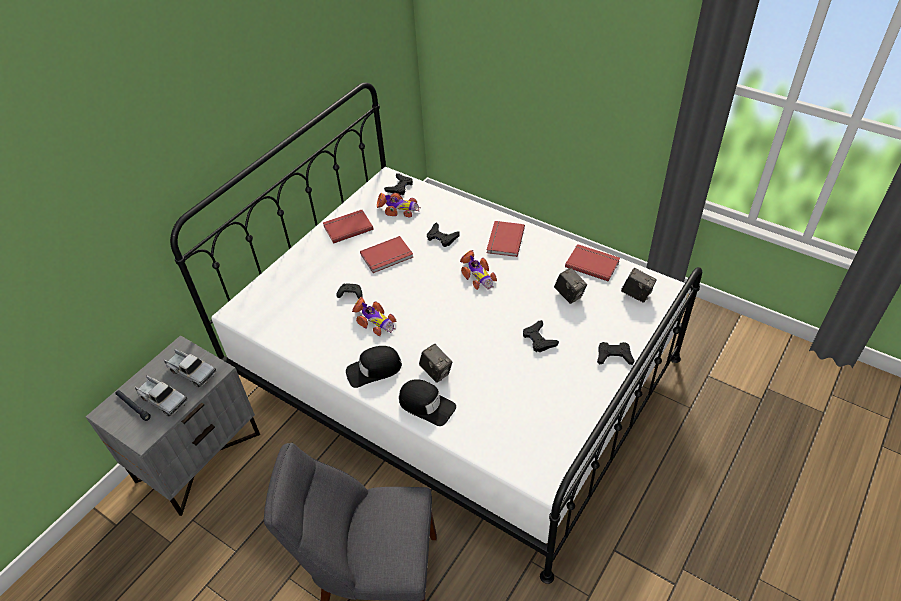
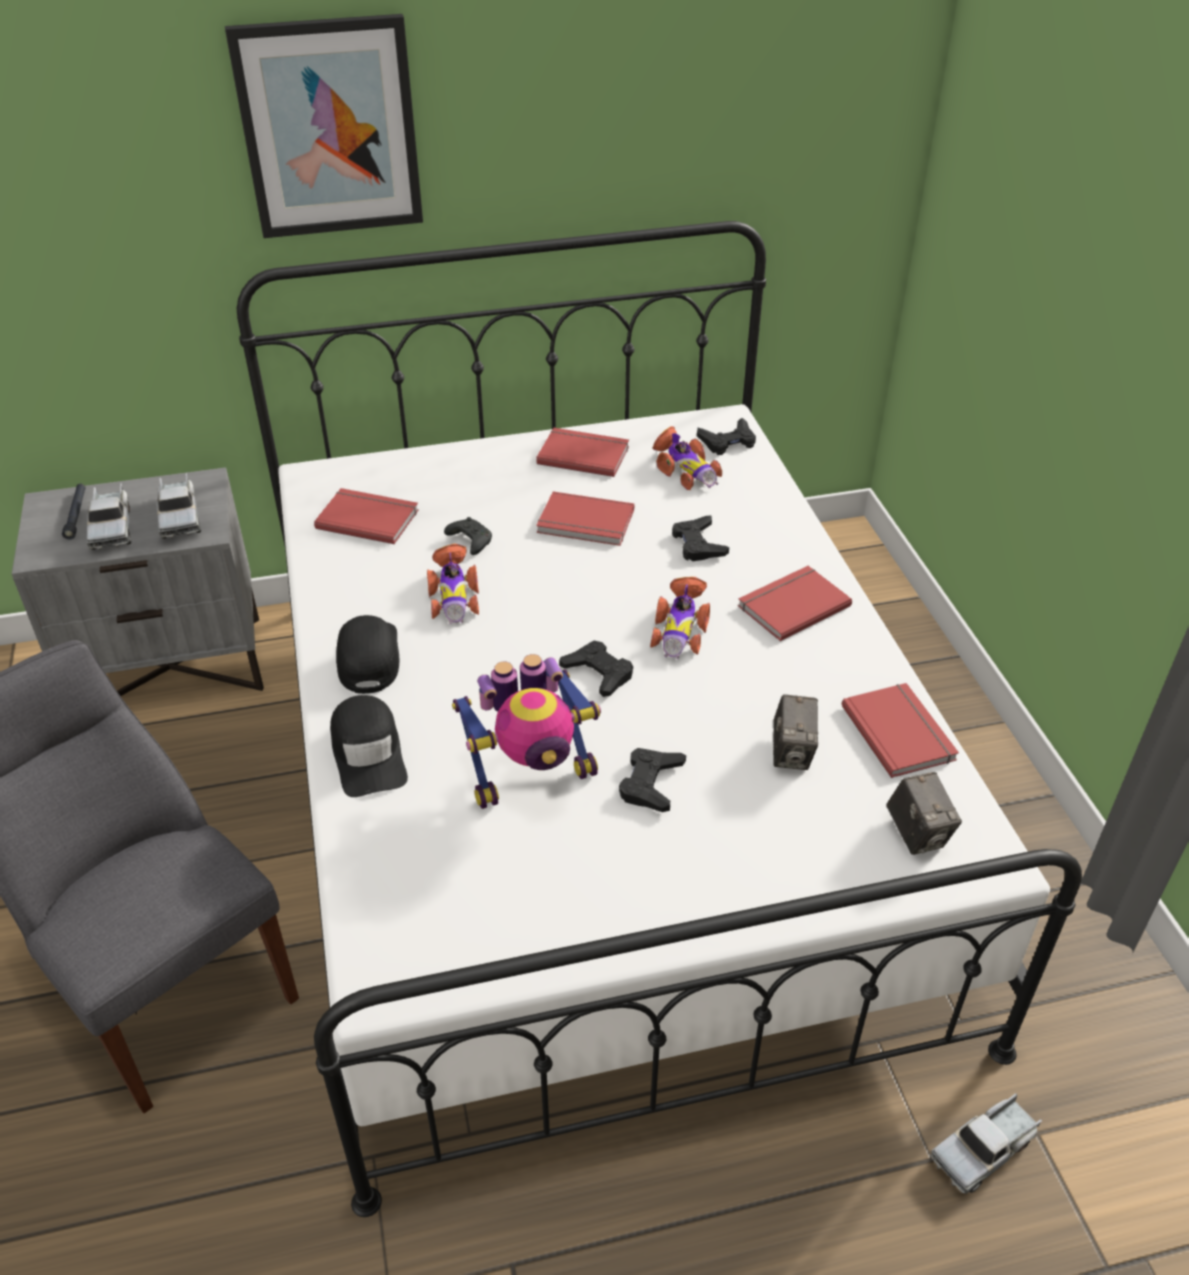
camera: 40 degrees right, 5 degrees down
(185, 127) = (329, 128): none -> picture
(290, 313) = (368, 518): none -> red book
(374, 370) = (368, 657): black cap -> black cap turned 60 degrees clockwise
(436, 372) = (441, 719): camera -> none
(496, 367) = (532, 775): none -> toy robot
(614, 356) = (742, 900): black game controller -> black game controller (598, 673)
(700, 392) = (984, 1149): none -> toy truck

